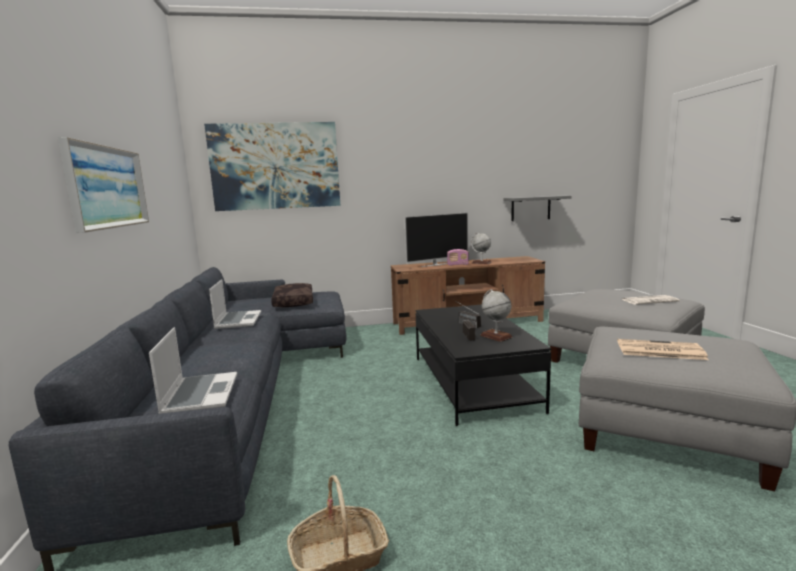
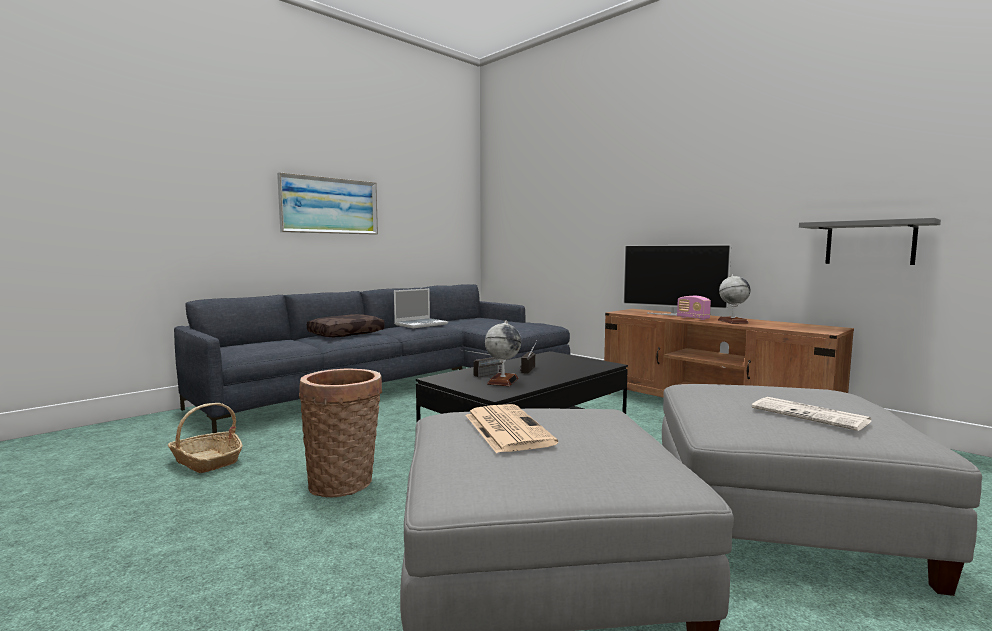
camera: 55 degrees right, 5 degrees down
(200, 394) = (272, 344): laptop -> none
(275, 166) = (537, 190): picture -> none
(292, 302) = (496, 324): brown pillow -> brown pillow (346, 334)
(483, 469) = (345, 482): none -> basket

